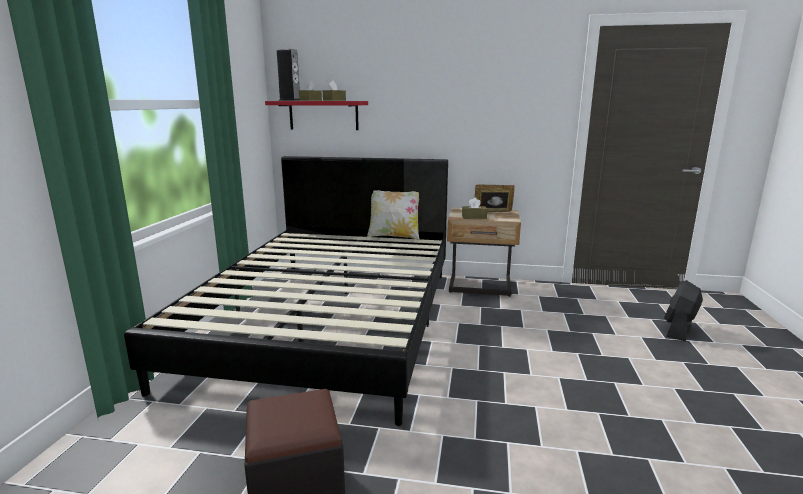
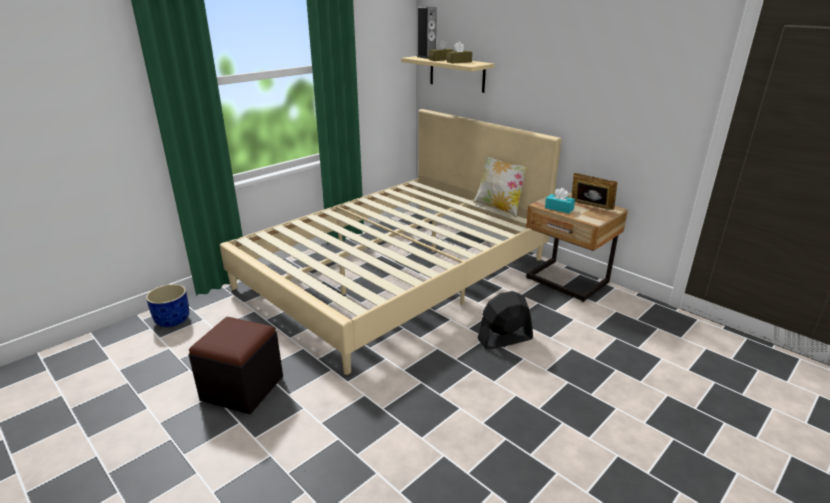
camera: 35 degrees right, 10 degrees up
(85, 463) = (173, 320): none -> blue planter
(323, 115) = (457, 73): red shelf -> beige shelf
(330, 320) = (395, 273): black bed -> beige bed
(474, 217) = (559, 208): brown tissue box -> turquoise tissue box
(678, 330) = (731, 407): black fan -> black fan (504, 339)

